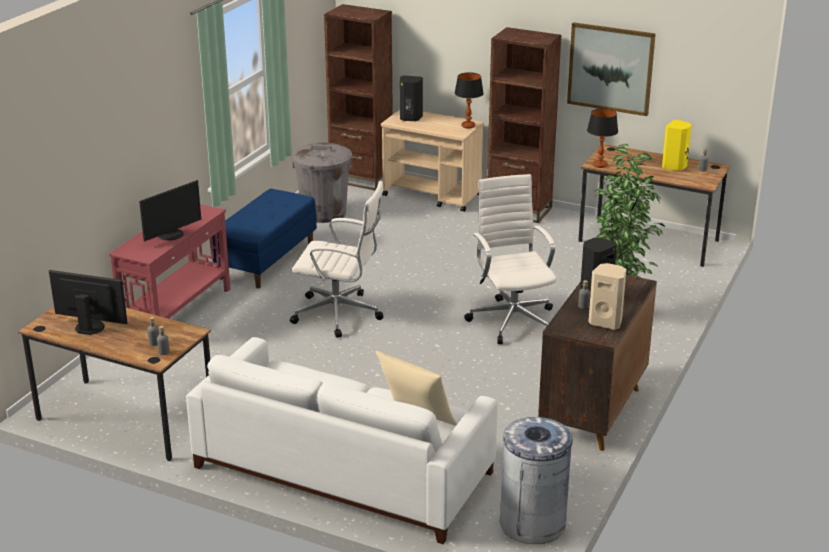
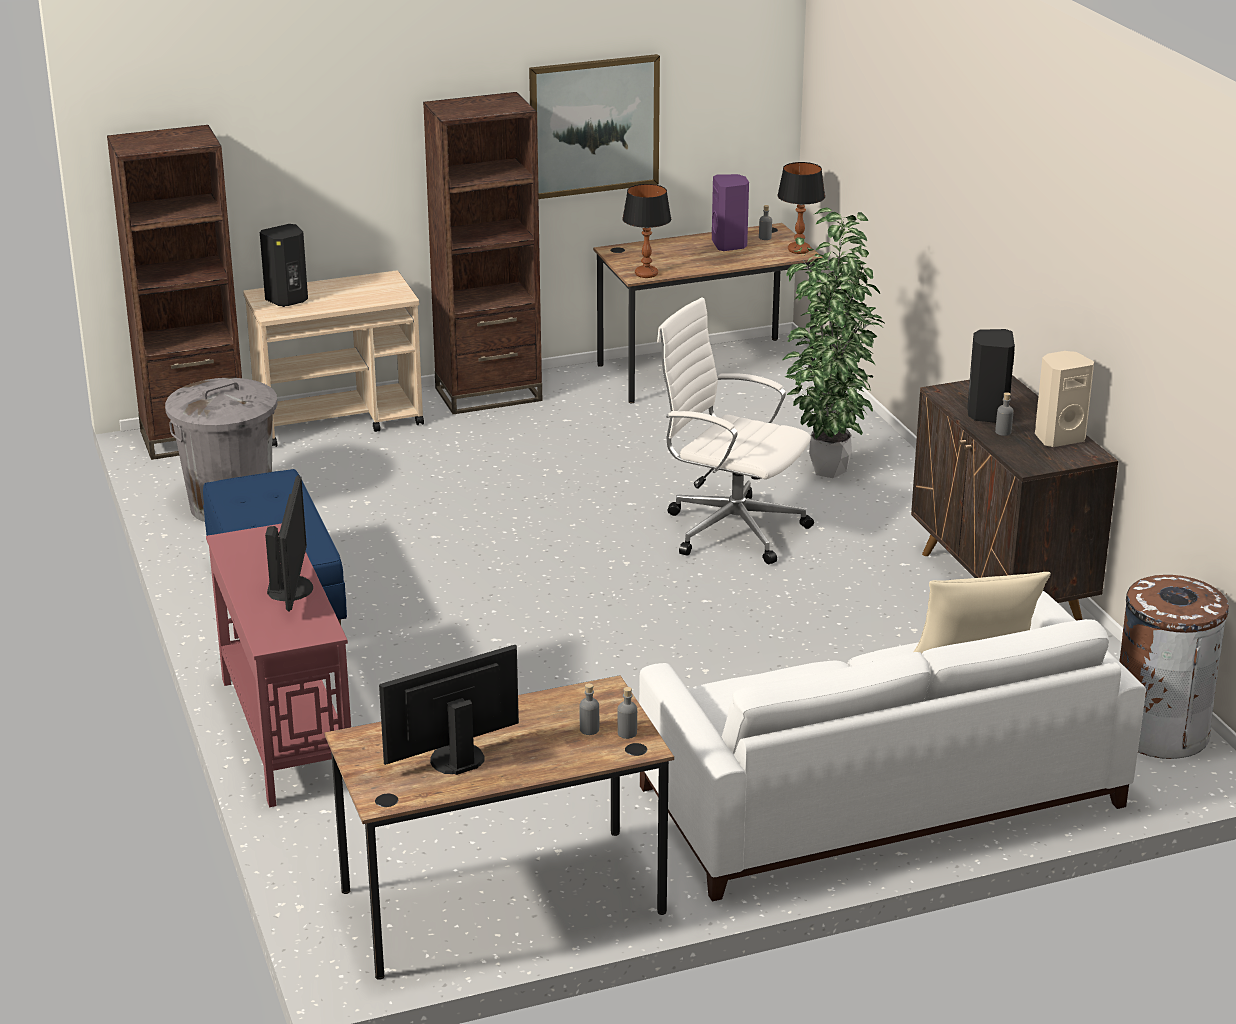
camera: 45 degrees left, 0 degrees up
(340, 314) = (518, 623): white office chair -> none
(468, 126) = (390, 283): table lamp -> table lamp (799, 250)
(533, 523) = (1159, 732): grey trash can -> brown trash can
(675, 166) = (730, 245): yellow speaker -> purple speaker

